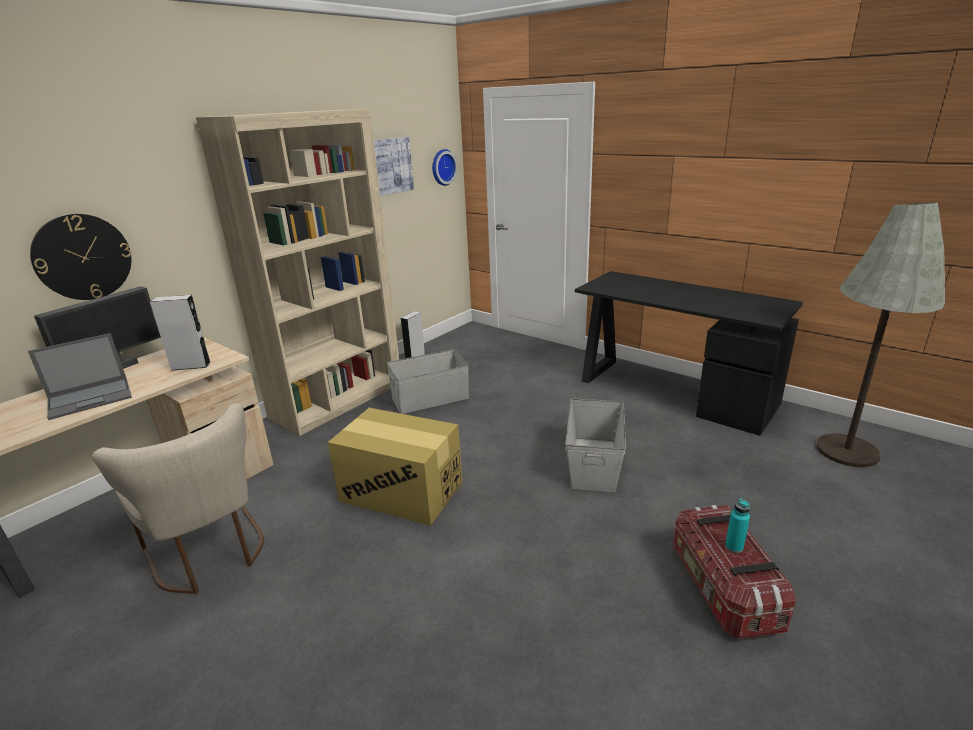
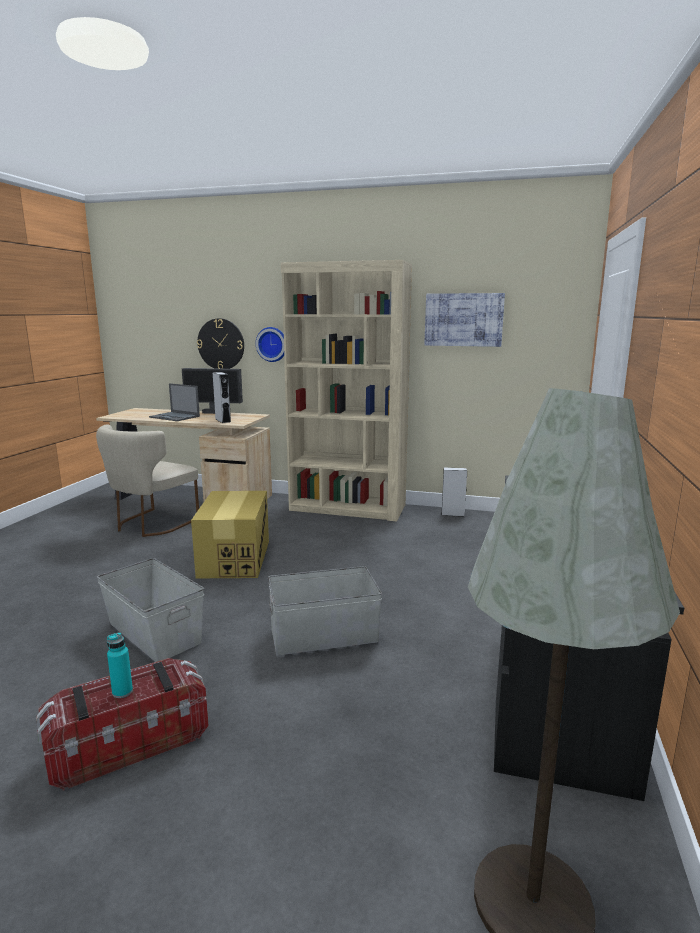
camera: 65 degrees right, 10 degrees down
(431, 399) = (382, 537): grey storage box -> grey storage box (154, 633)
(442, 167) = (554, 330): wall clock -> wall clock (272, 344)

